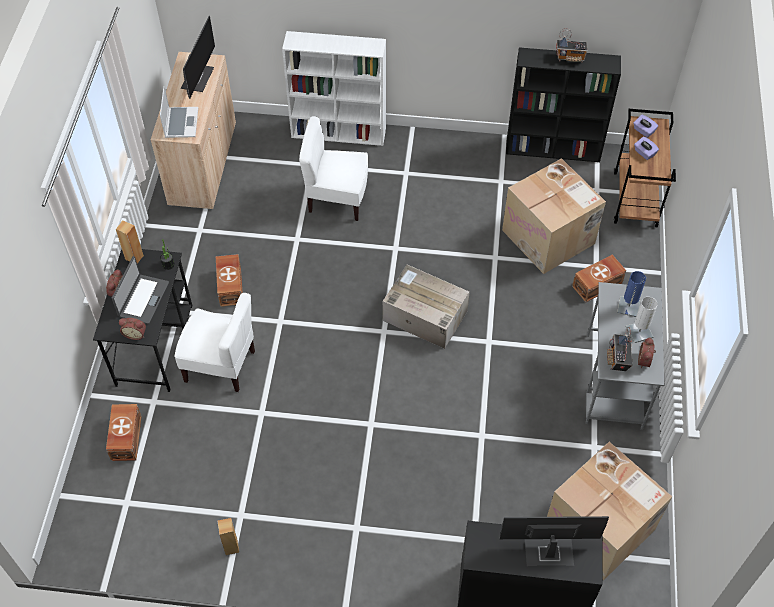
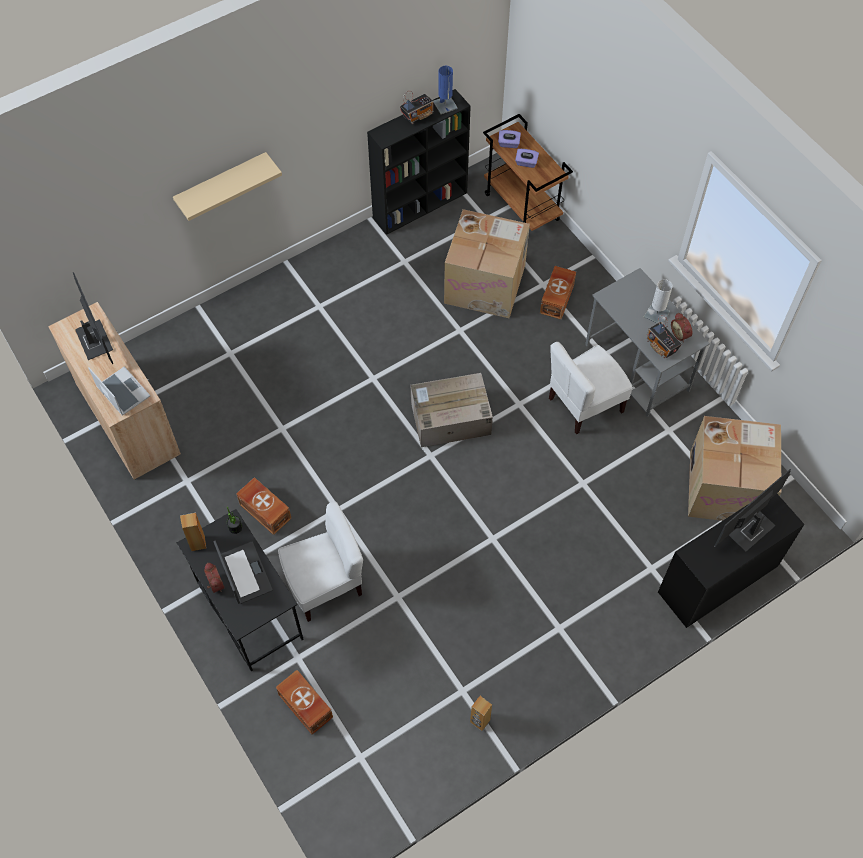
camera: 40 degrees left, 5 degrees up
(135, 333) = (269, 607): alarm clock -> none
(337, 198) = (282, 369): white chair -> white chair (584, 404)
(339, 132) = (226, 307): white bookcase -> none
(367, 17) = (222, 183): none -> beige shelf
(628, 307) = (631, 299): blue table lamp -> blue table lamp (445, 105)

